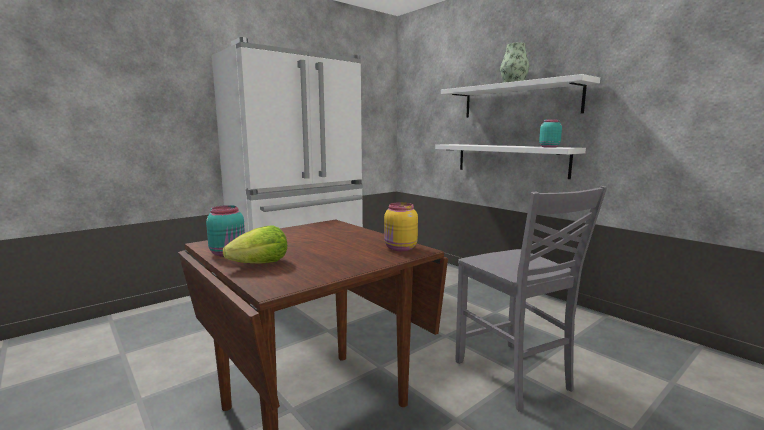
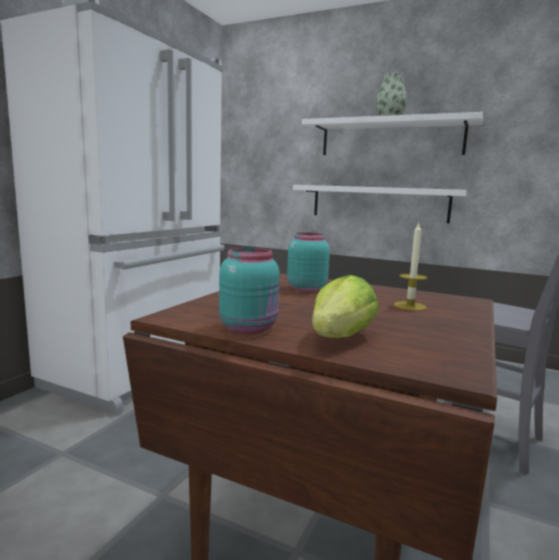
camera: 25 degrees left, 0 degrees up
(361, 250) = (410, 306): none -> candle
(400, 248) = (444, 300): yellow jar -> none
(548, 147) = (435, 188): turquoise jar -> turquoise jar (305, 288)

